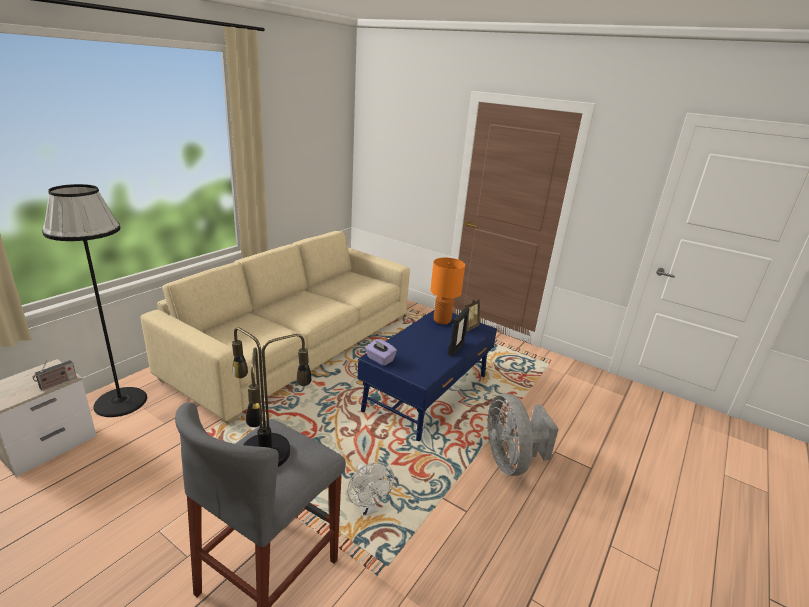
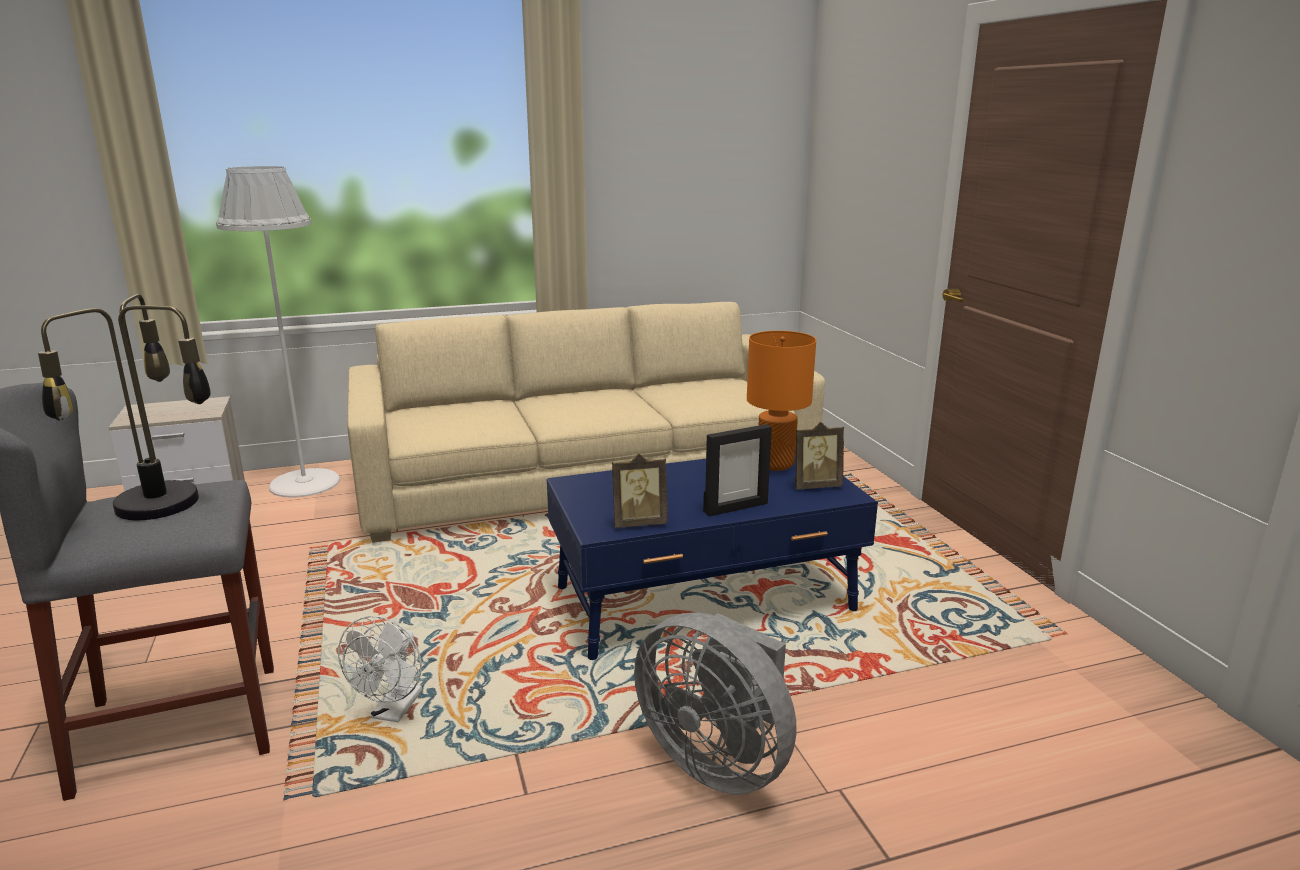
camera: 40 degrees right, 5 degrees down
(56, 383) = (192, 416): radio -> none
(120, 401) = (305, 483): black floor lamp -> white floor lamp
(380, 359) = (575, 488): purple tissue box -> none
(432, 369) = (639, 523): none -> picture frame
(510, 460) = (718, 760): grey fan -> grey fan turned 75 degrees counterclockwise

